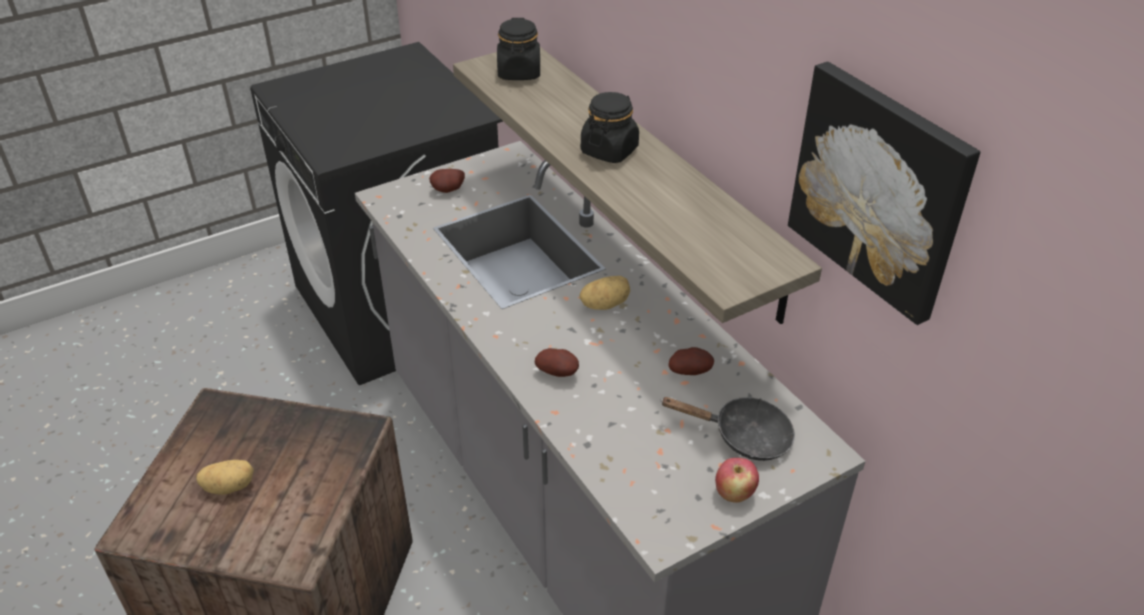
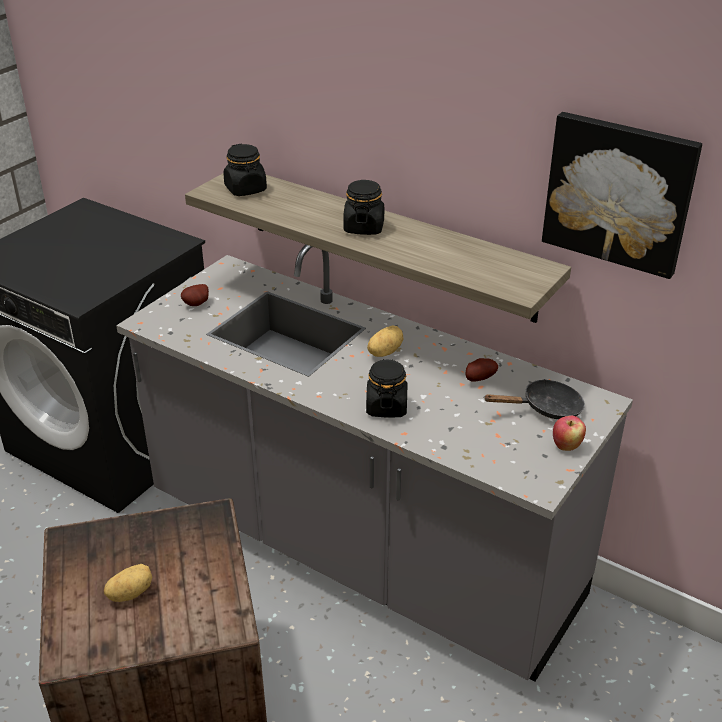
camera: 25 degrees left, 5 degrees down
(558, 372) = (386, 407): potato -> black jar

